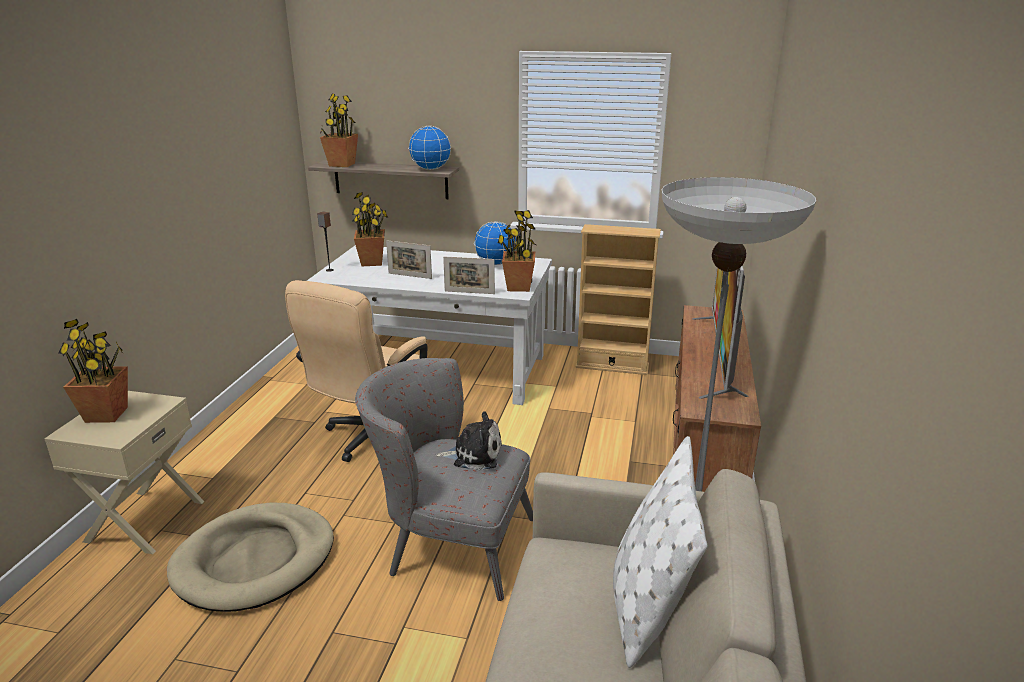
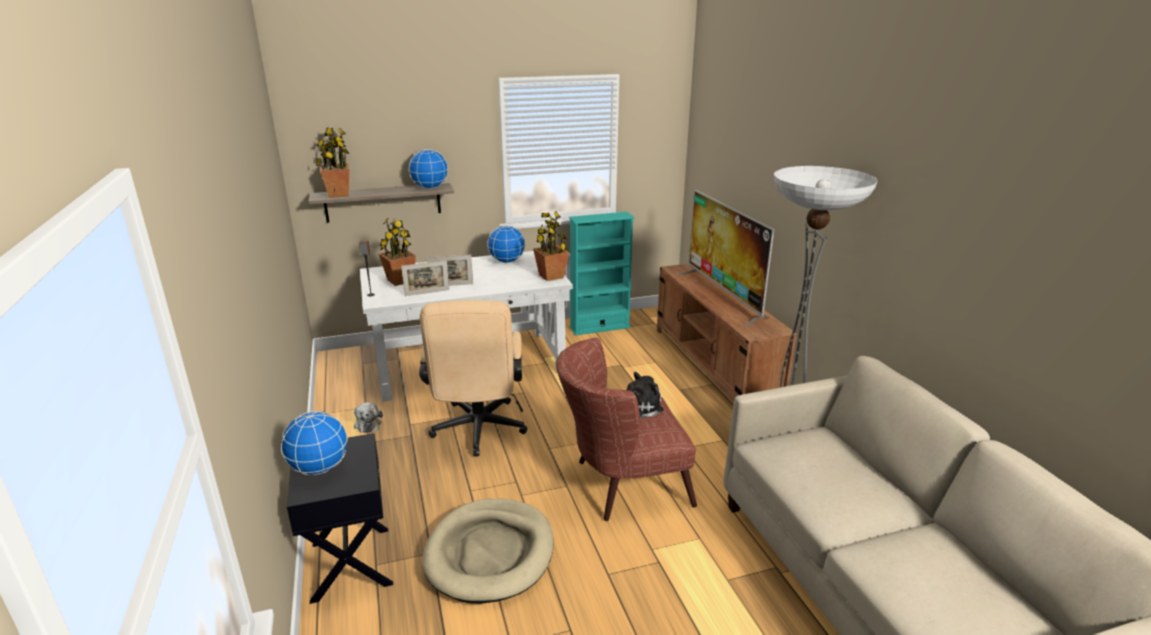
camera: 30 degrees left, 0 degrees up
(106, 414) = (319, 468): potted plant -> globe
(144, 520) = (349, 564): beige nightstand -> black nightstand
(292, 400) = (368, 424): none -> plush toy
(448, 543) = (620, 484): grey armchair -> brown armchair
(469, 292) = (519, 288): picture frame -> picture frame (427, 292)
(612, 366) = (599, 327): beige bookcase -> turquoise bookcase
(648, 603) = (849, 454): white pillow -> none

